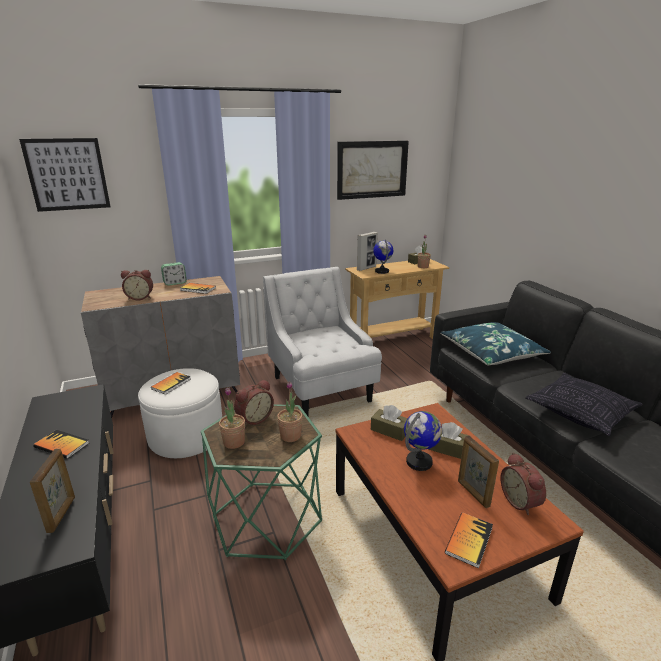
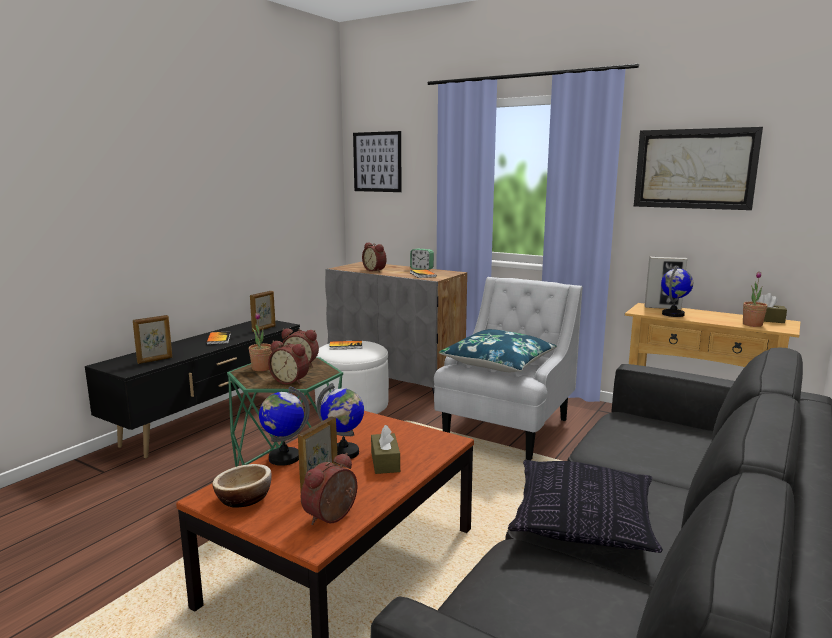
camera: 55 degrees right, 10 degrees down
(80, 407) = (264, 329): none -> picture frame
(290, 436) = (291, 381): potted plant -> alarm clock
(389, 430) = (381, 429): brown tissue box -> none
(405, 495) = (284, 458): none -> globe
(469, 540) = (244, 499): book -> bowl
(491, 353) = (651, 437): blue pillow -> blue pillow (498, 363)

